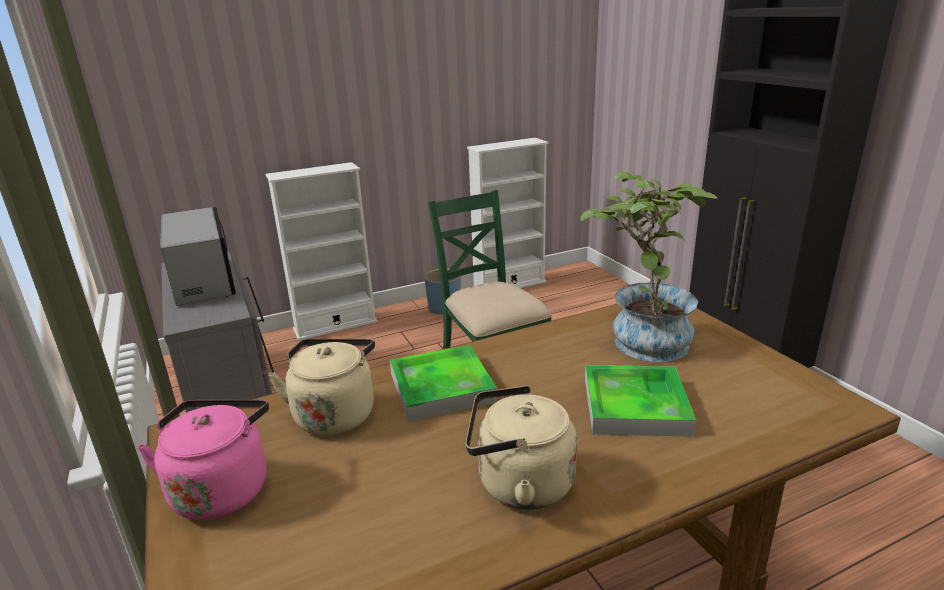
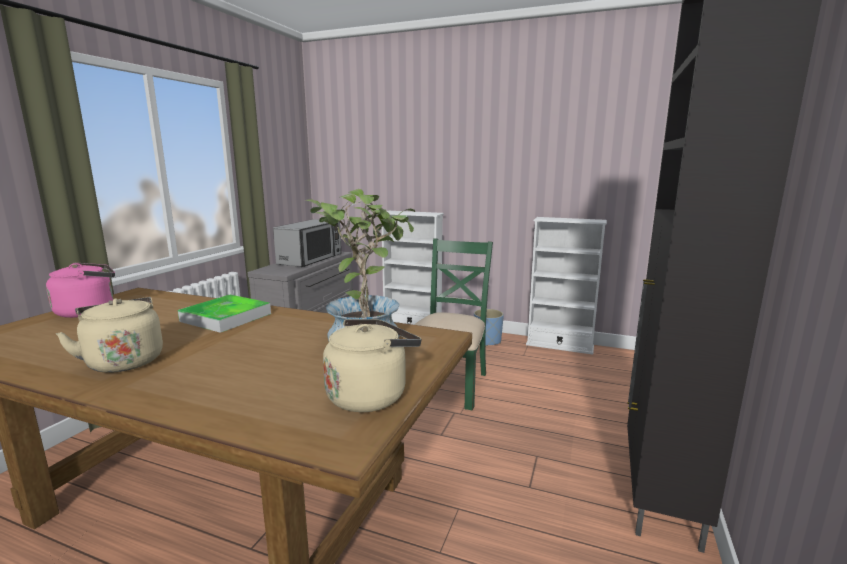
camera: 45 degrees right, 10 degrees down
(335, 413) = (175, 307): beige kettle -> beige kettle (370, 395)
(635, 406) = (254, 366): tray -> none

